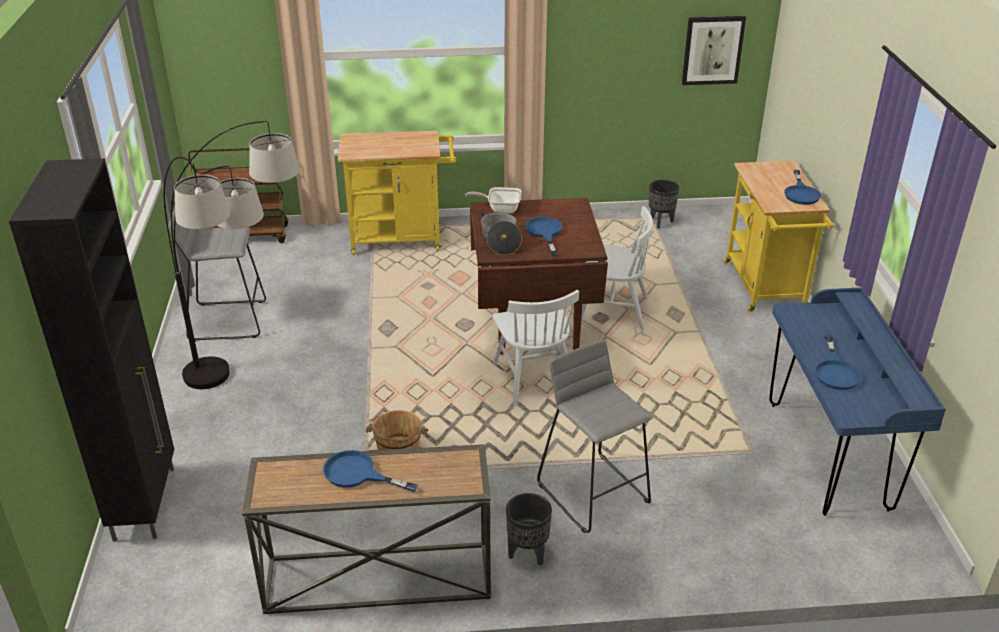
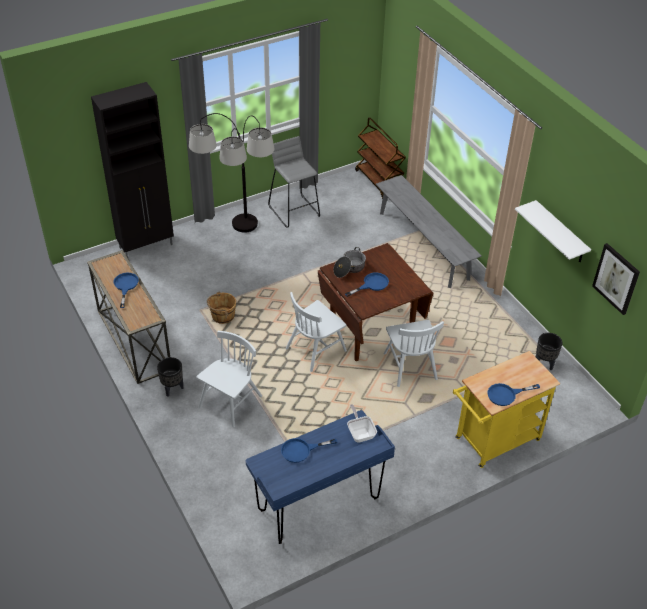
camera: 65 degrees right, 10 degrees up
(402, 239) = (423, 245): yellow cart -> grey bench
(500, 209) = (387, 257): frying pan -> frying pan (360, 433)
(593, 492) = (230, 402): grey stool -> white chair
(611, 59) = (560, 233): none -> white shelf

